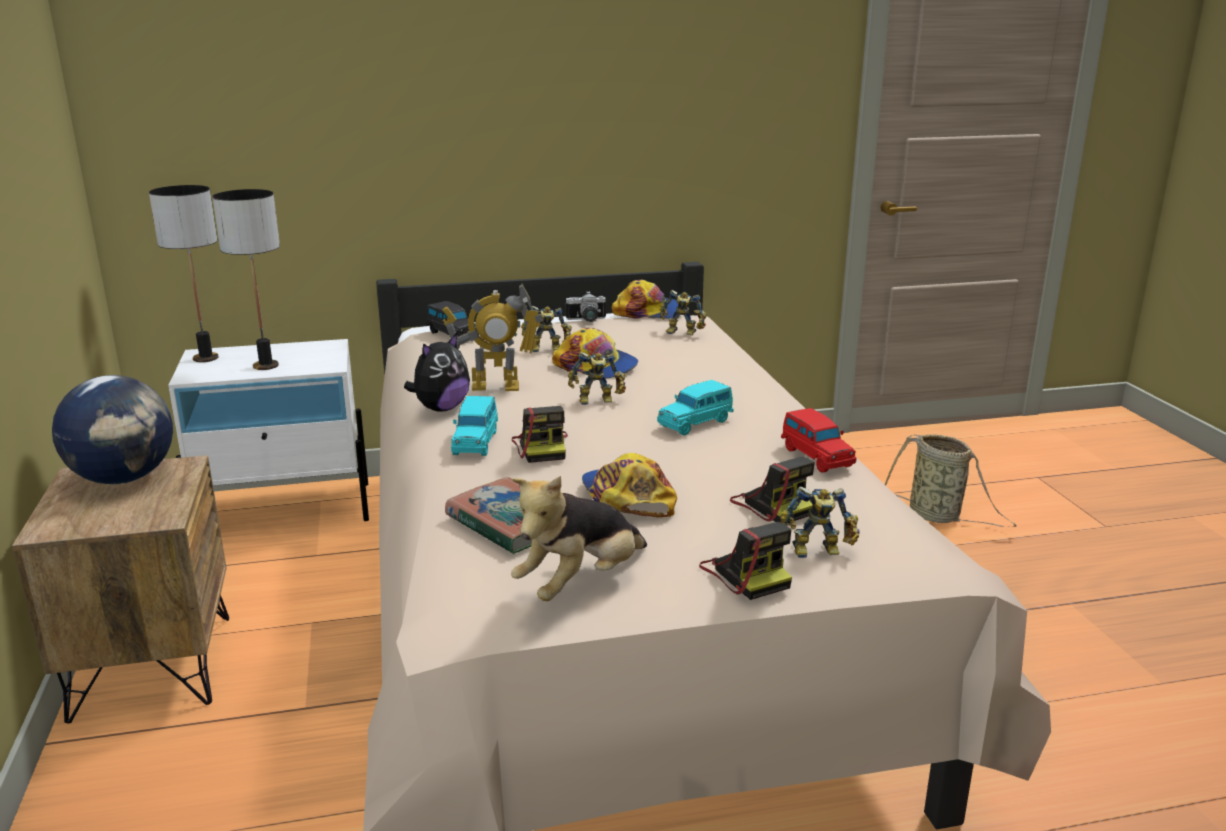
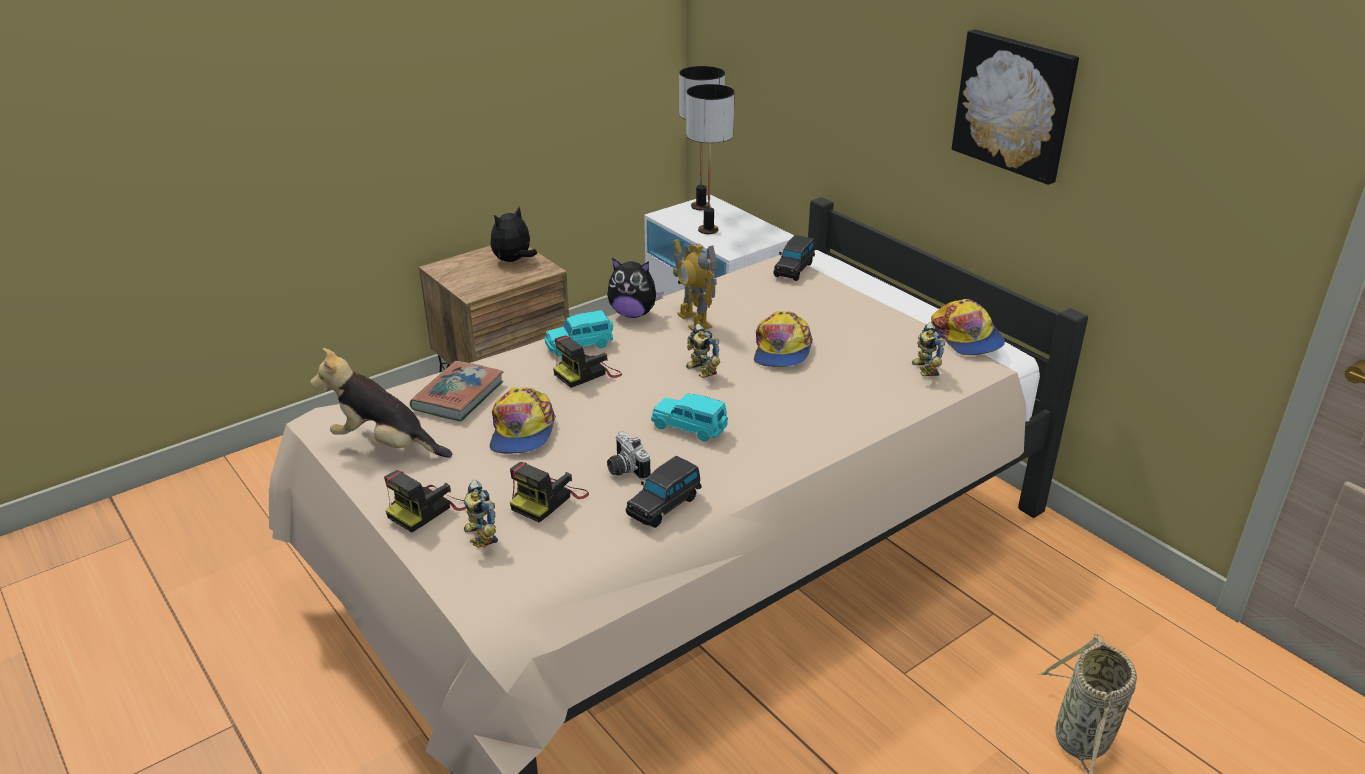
camera: 65 degrees right, 10 degrees up
(124, 479) = (513, 261): globe -> plush toy
(547, 349) = (800, 317): toy robot -> none
(586, 320) = (900, 314): camera -> camera (624, 469)
(588, 111) = (1015, 104): none -> picture
(627, 498) = (522, 431): cap -> cap turned 135 degrees clockwise
(816, 456) = (665, 505): red toy car -> black toy car

